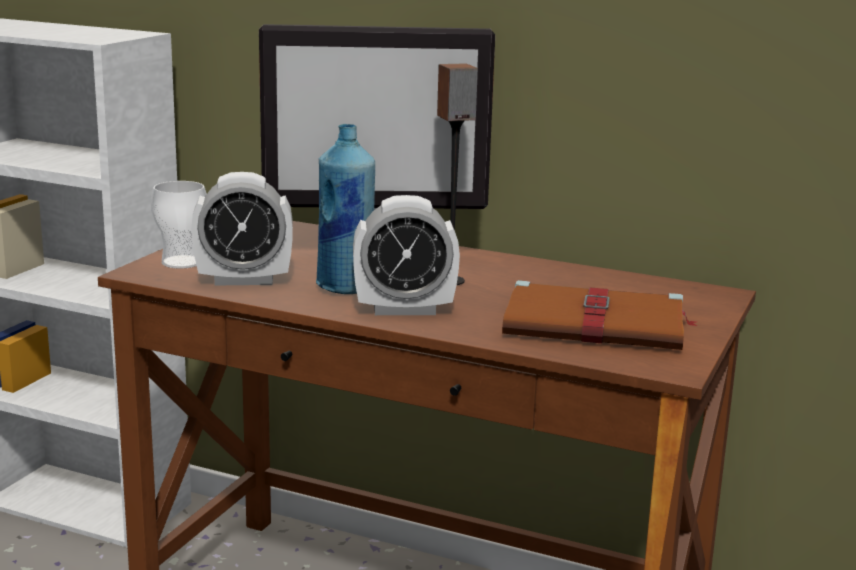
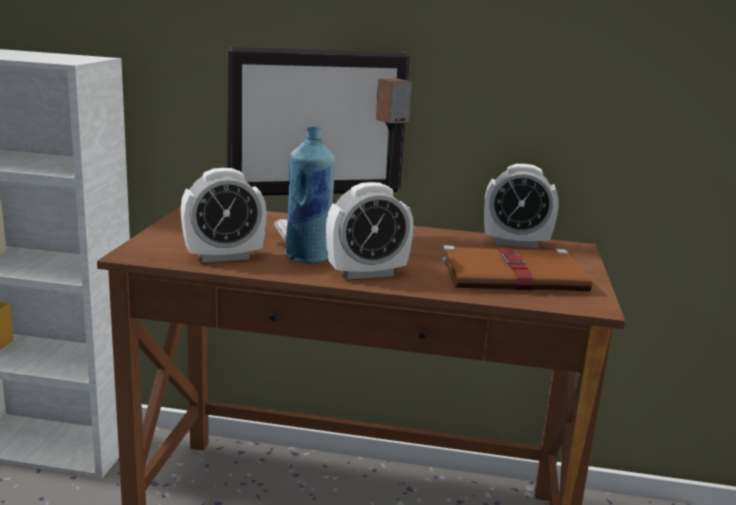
camera: 15 degrees left, 0 degrees up
(182, 262) = (162, 244): cup -> none
(638, 283) = (515, 242): none -> alarm clock

